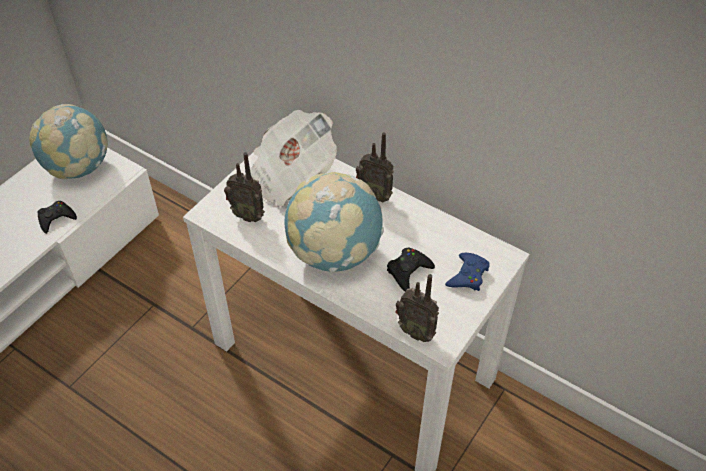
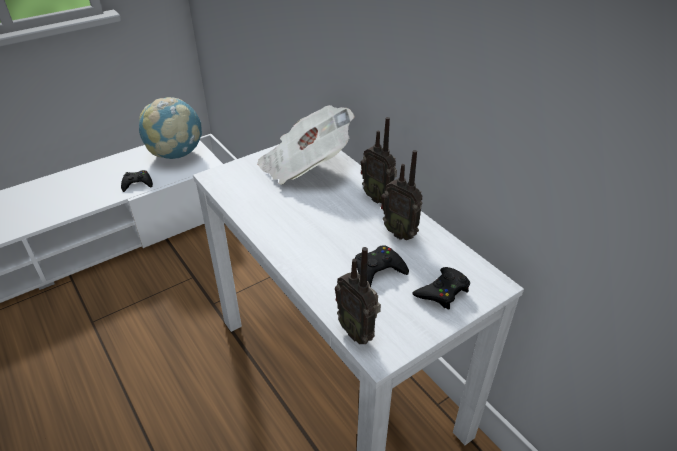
camera: 20 degrees right, 10 degrees down
(248, 215) = (250, 186): radio -> radio (400, 232)
(334, 253) = (311, 235): globe -> none
(468, 275) = (442, 291): blue game controller -> black game controller

